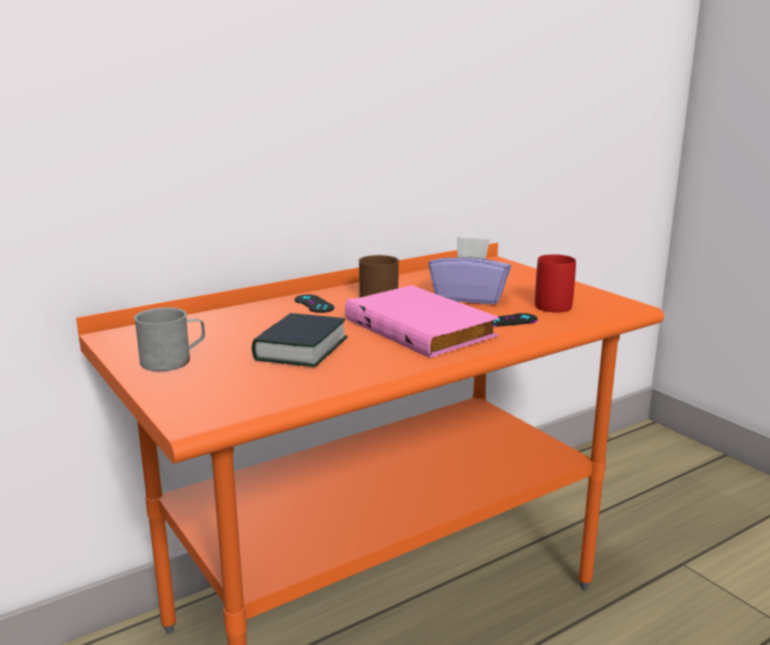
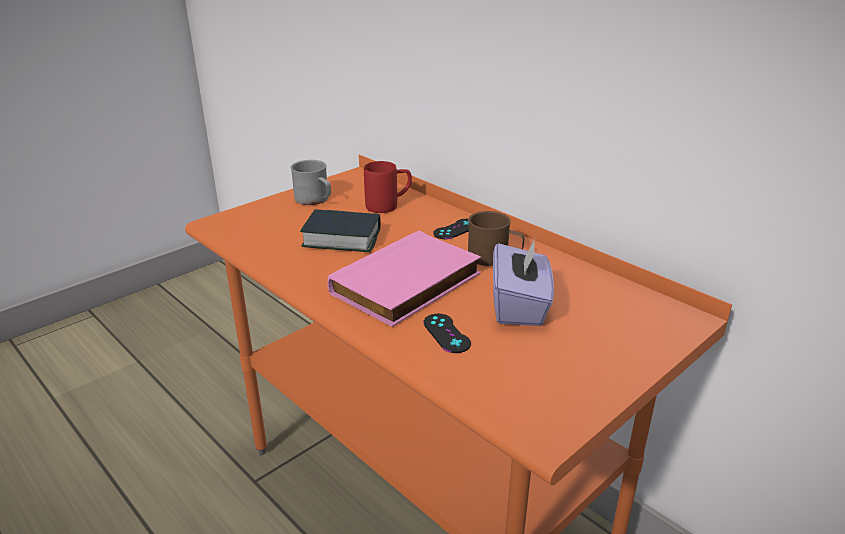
camera: 80 degrees right, 10 degrees up
(549, 304) = (522, 363): red mug -> red mug (389, 205)

